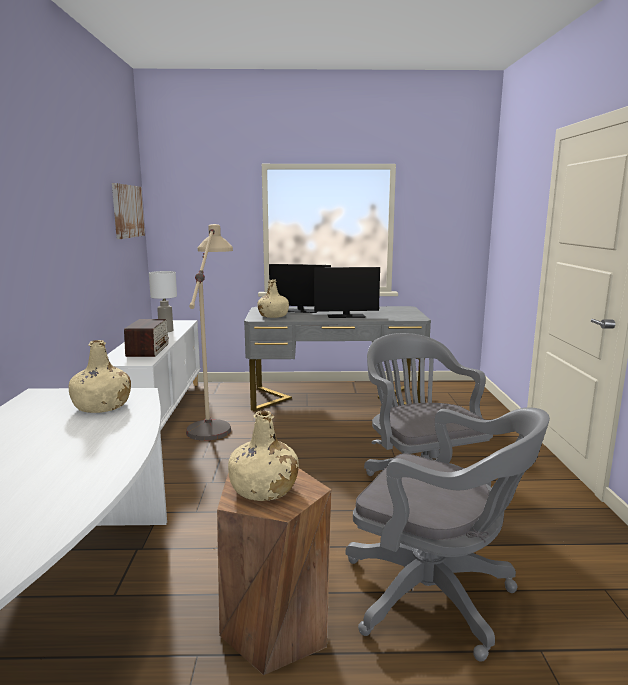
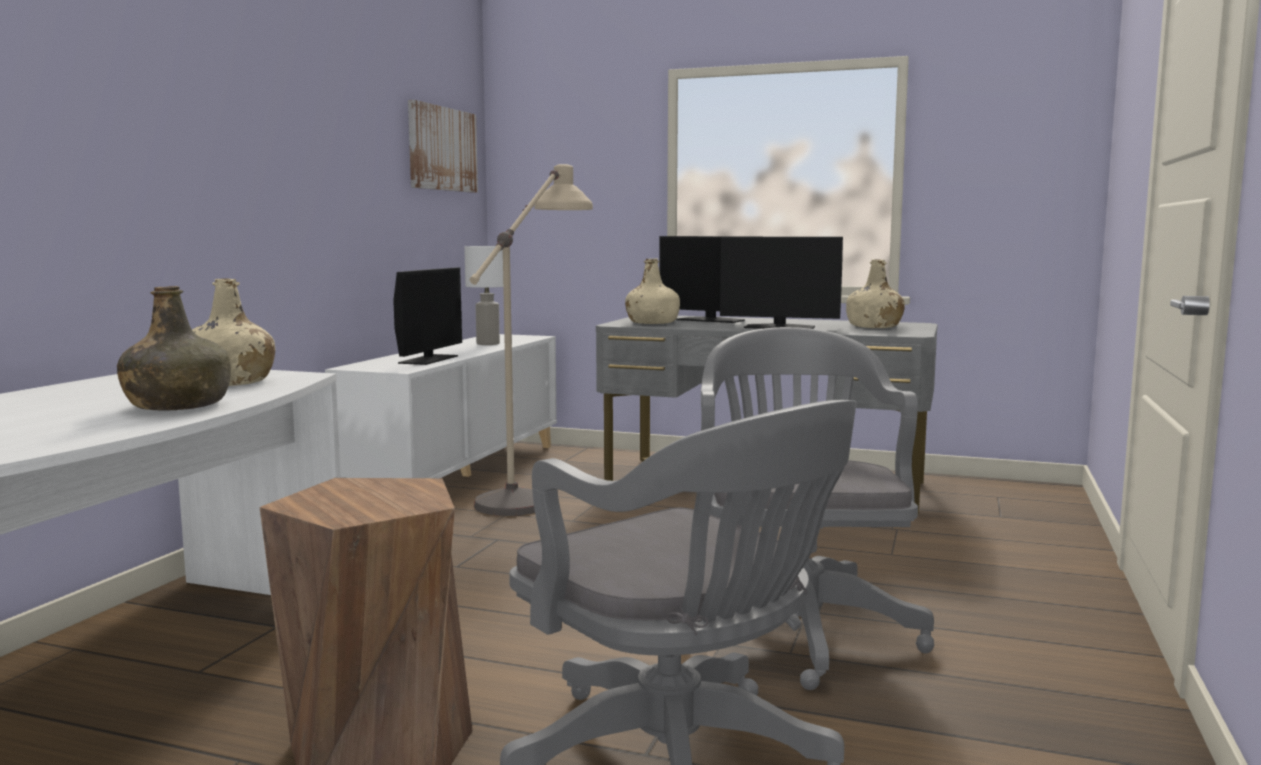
camera: 20 degrees right, 5 degrees down
(108, 439) = (178, 406): none -> green bottle
(148, 350) = (428, 359): radio -> monitor
(263, 489) = (354, 496): beige bottle -> beige bottle (874, 326)

